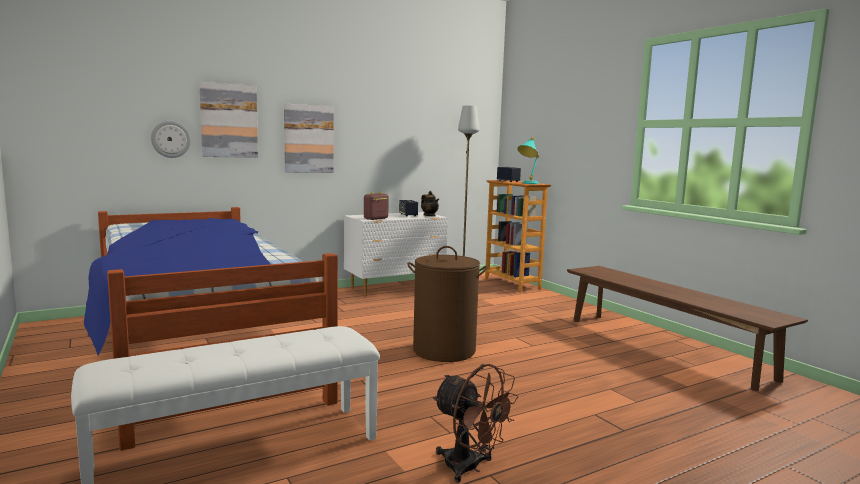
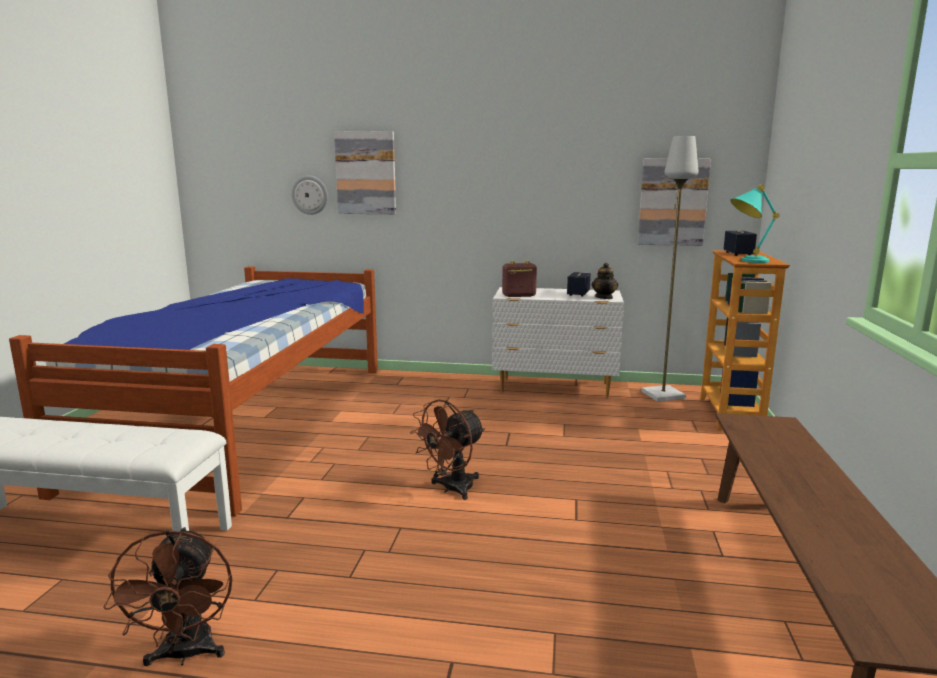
camera: 40 degrees right, 5 degrees up
(308, 139) = (456, 191): picture -> picture (672, 202)
(444, 350) = (451, 489): brown laundry basket -> brown fan

